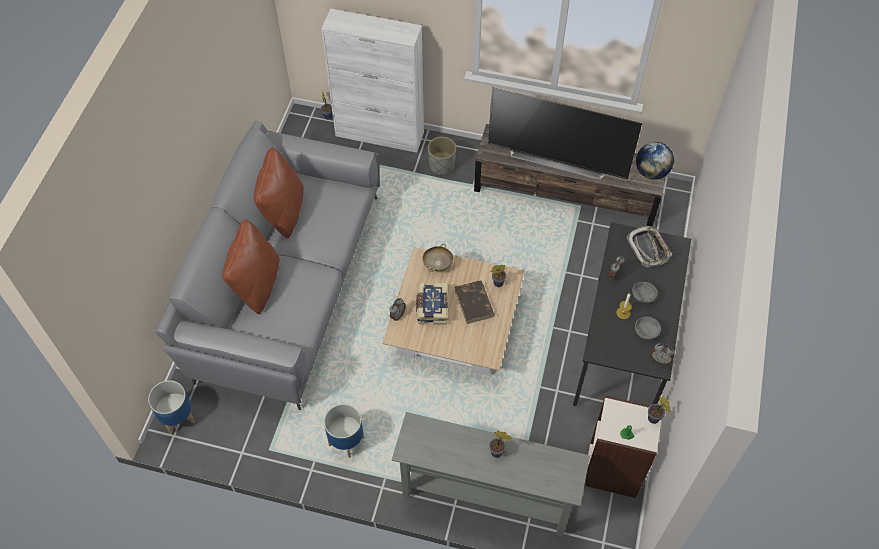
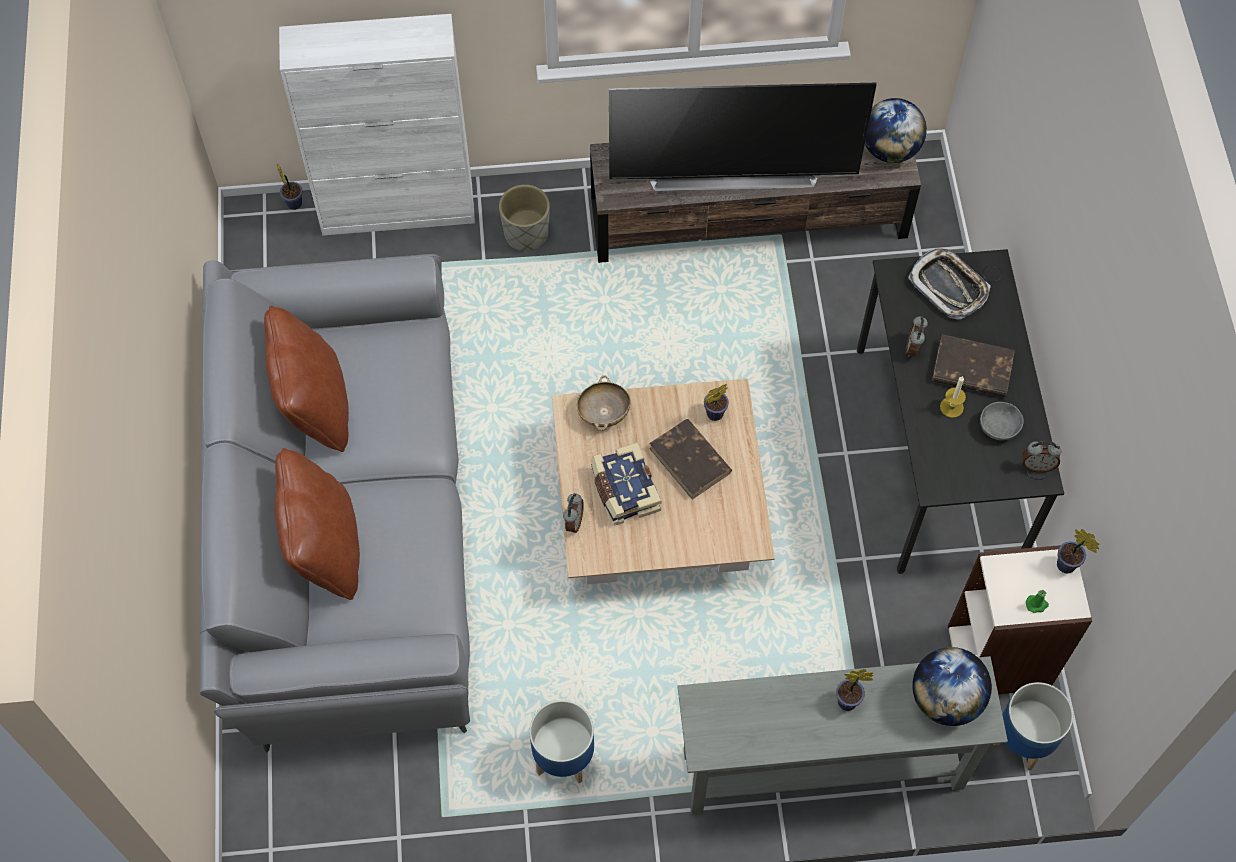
camera: 20 degrees left, 5 degrees up
(177, 417) = (263, 817): planter -> planter (1022, 740)
(553, 470) = (945, 699): none -> globe
(643, 296) = (971, 369): grey bowl -> brown book

